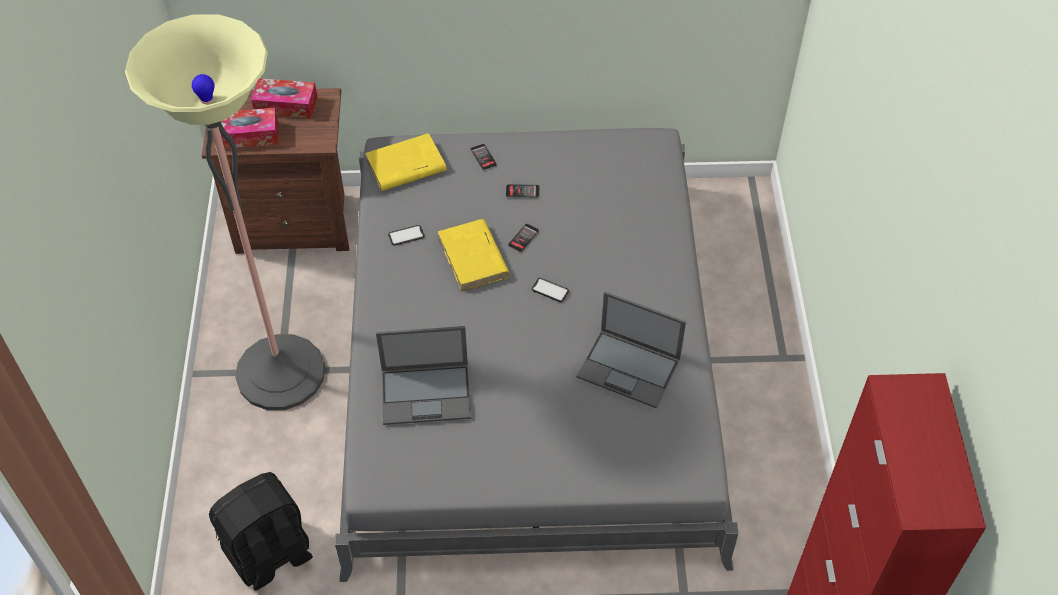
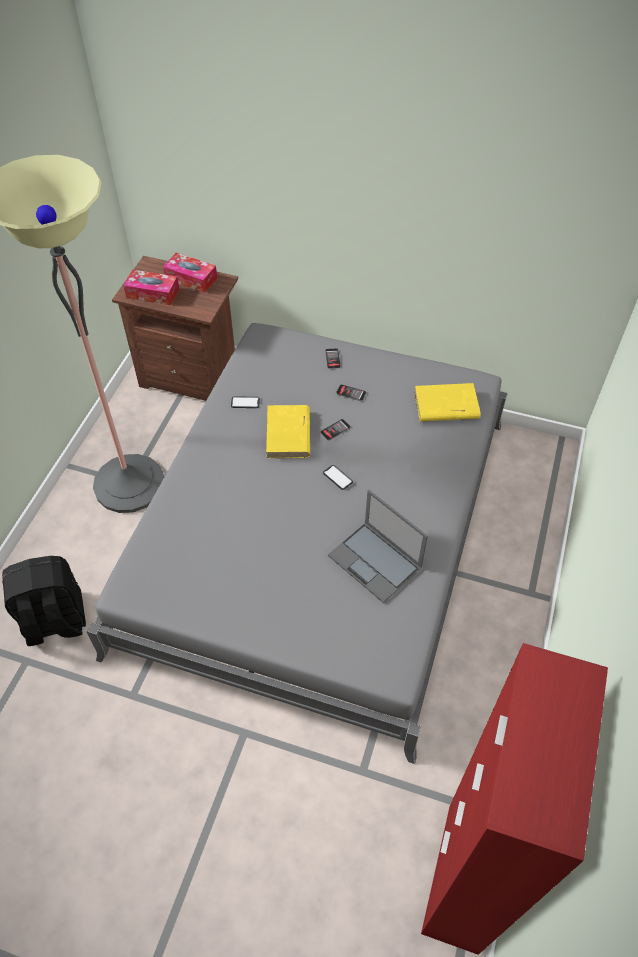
camera: 20 degrees right, 0 degrees up
(405, 166) = (269, 350): yellow book -> yellow book (445, 406)
(427, 393) = (202, 531): laptop -> none

